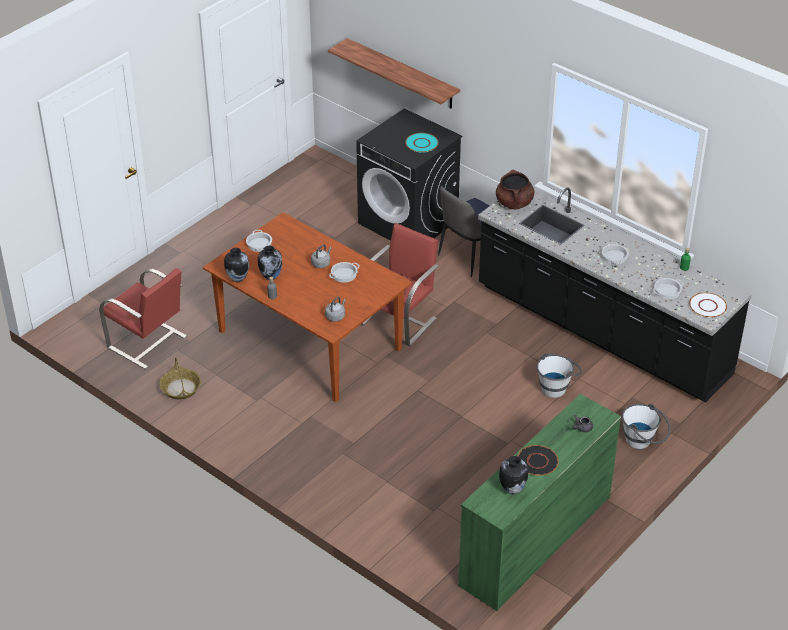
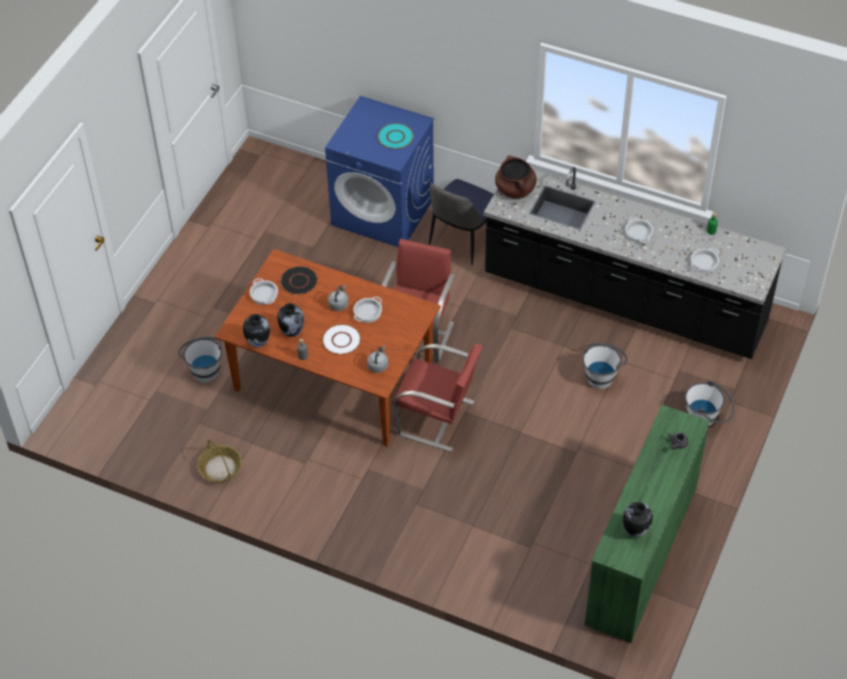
camera: 15 degrees left, 10 degrees up
(148, 343) = (164, 422): red chair -> red chair (438, 419)
(200, 309) = (204, 368): none -> white bucket
(402, 74) = (355, 62): shelf -> none
(408, 222) = (383, 212): black washing machine -> blue washing machine
(537, 461) = (648, 493): black plate -> black plate (299, 281)
(708, 306) = (749, 272): white plate -> white plate (341, 340)

